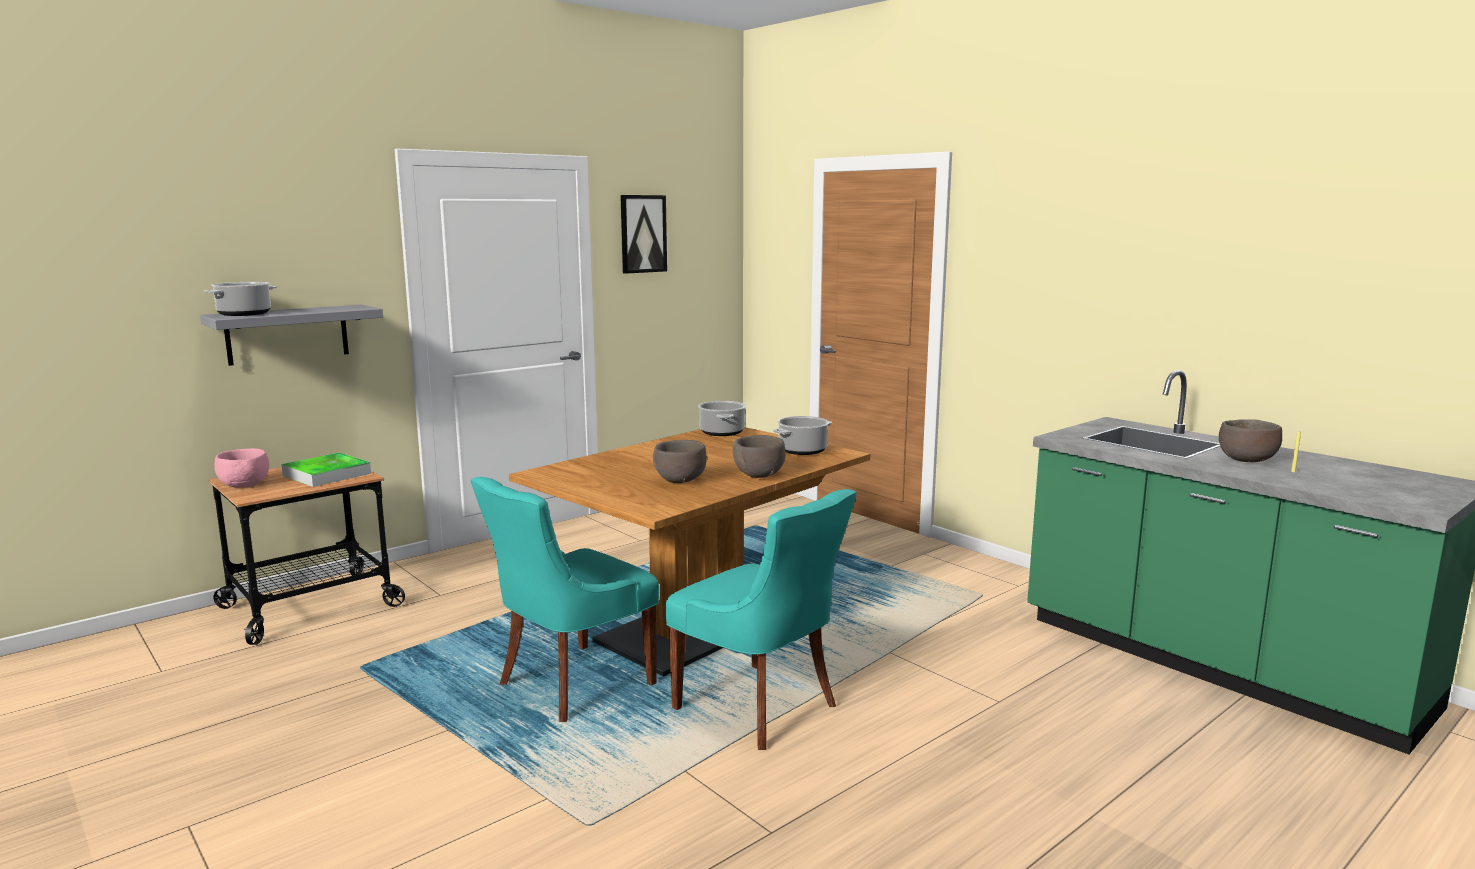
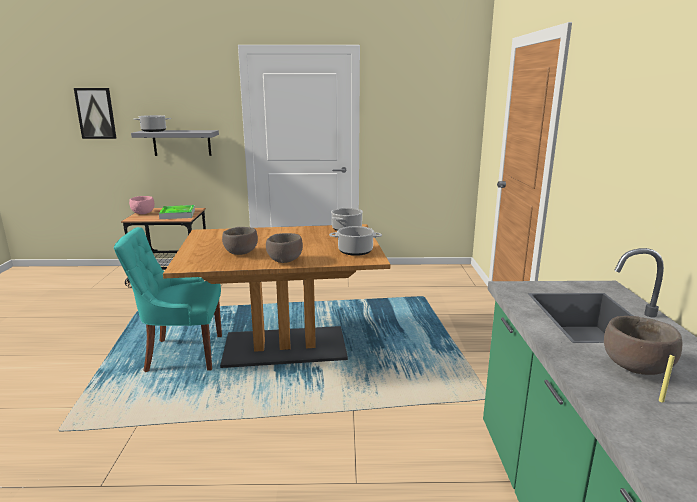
camera: 40 degrees right, 5 degrees up
(643, 234) = (399, 95): picture -> picture (96, 113)
(760, 707) = (227, 409): turquoise chair -> none

